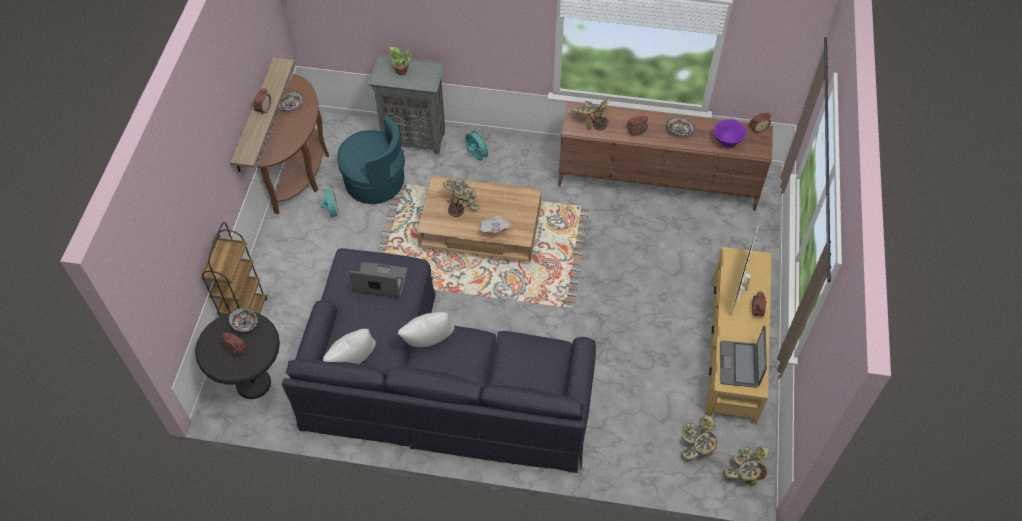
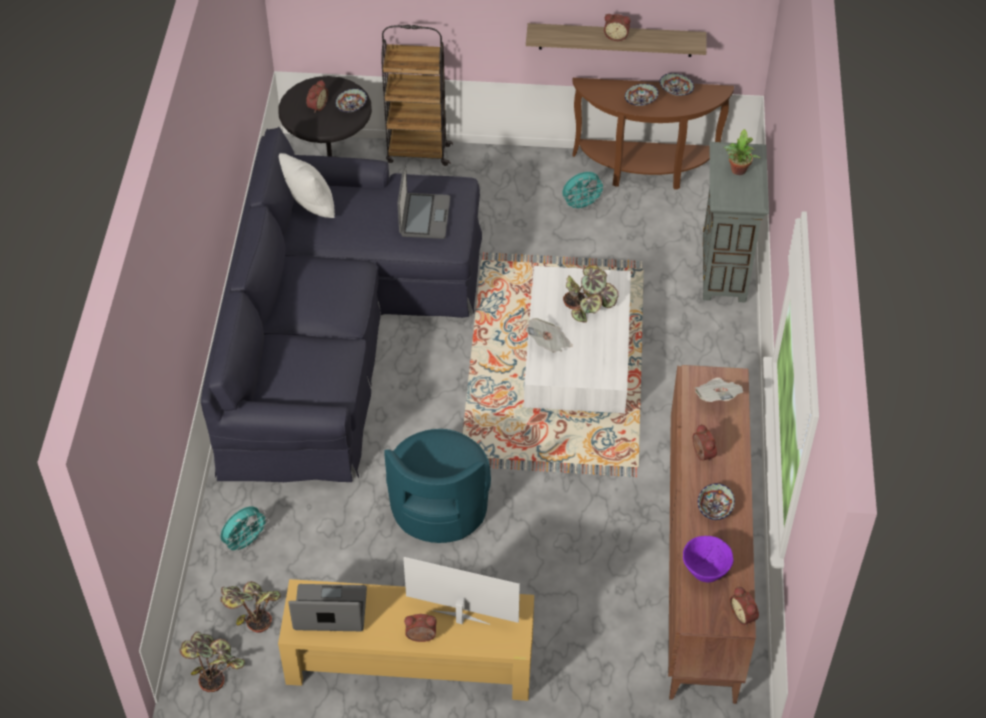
camera: 85 degrees right, 5 degrees down
(297, 127) = (641, 102): none -> bowl
(374, 182) = (641, 239): turquoise armchair -> turquoise armchair (439, 507)
(429, 344) = (340, 272): white pillow -> none
(476, 156) = (708, 341): turquoise fan -> turquoise fan (246, 542)
(480, 230) = (577, 356): brown coffee table -> white coffee table
(590, 119) = (717, 397): potted plant -> newspaper

